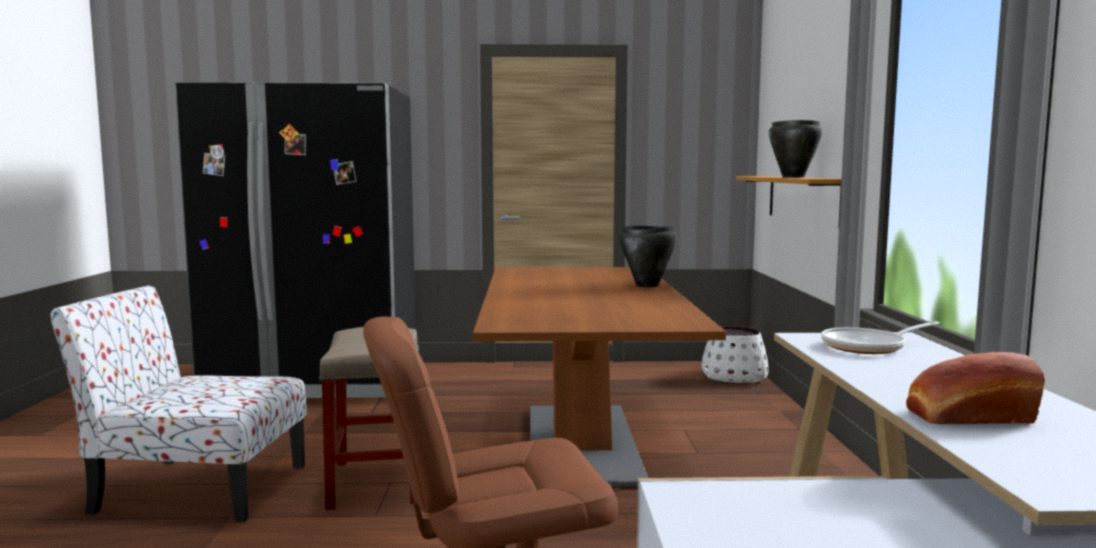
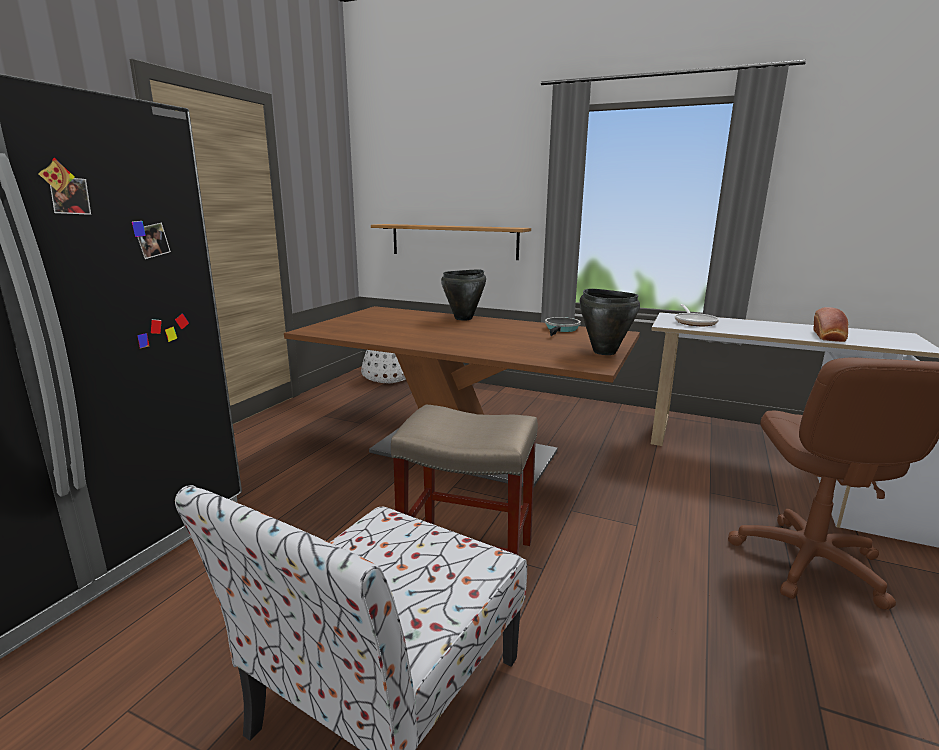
camera: 65 degrees left, 10 degrees up
(664, 309) = (561, 329): none -> frying pan
(793, 177) = (469, 226): black cooking pot -> black cooking pot (604, 352)

